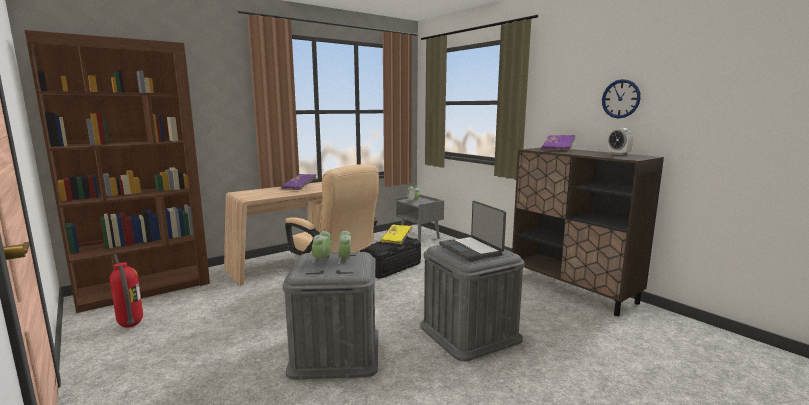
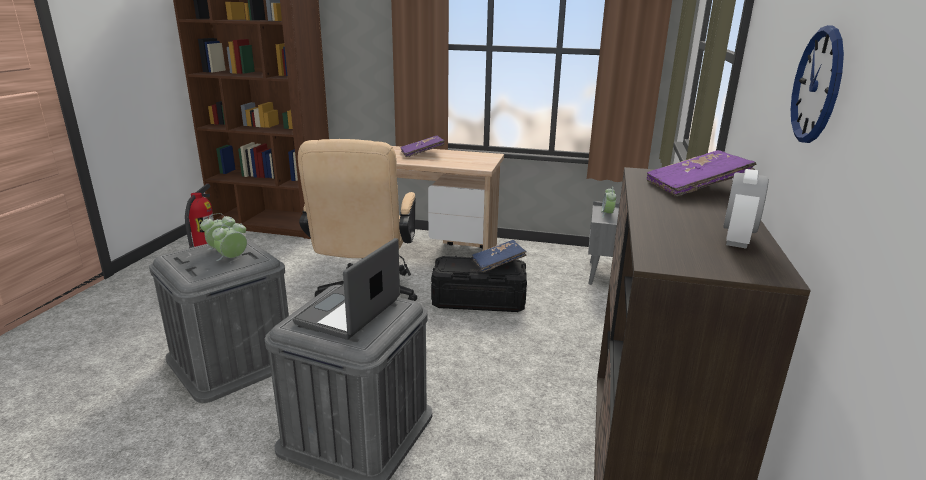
camera: 50 degrees right, 10 degrees up
(396, 239) = (498, 264): yellow book -> blue book

